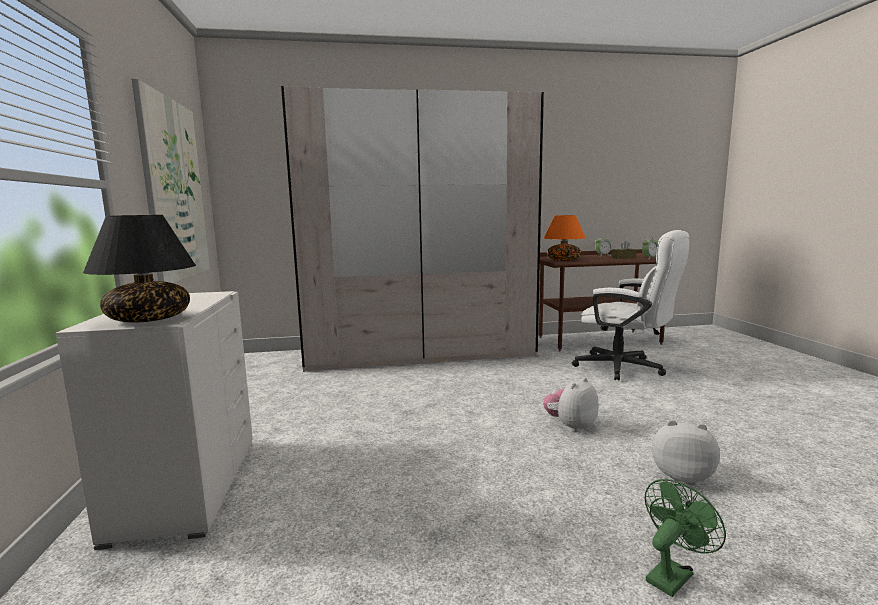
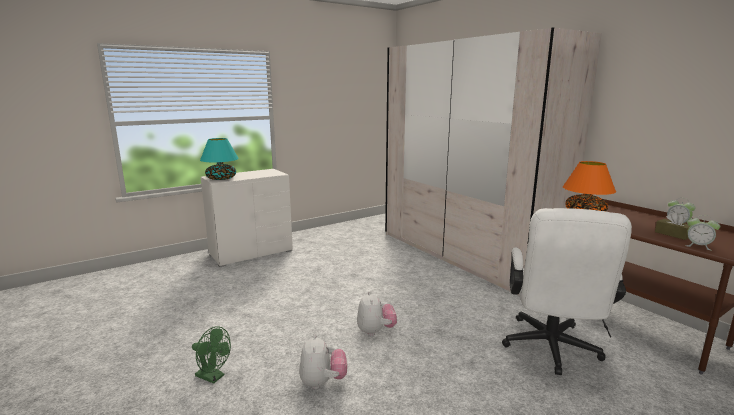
camera: 65 degrees right, 5 degrees up
(149, 319) = (221, 178): black table lamp -> turquoise table lamp
(174, 190) = (340, 113): picture -> none
(570, 426) = (375, 331): plush toy -> plush toy turned 60 degrees clockwise

